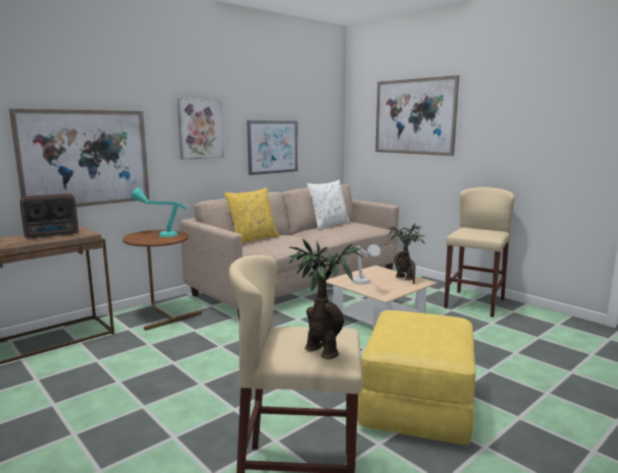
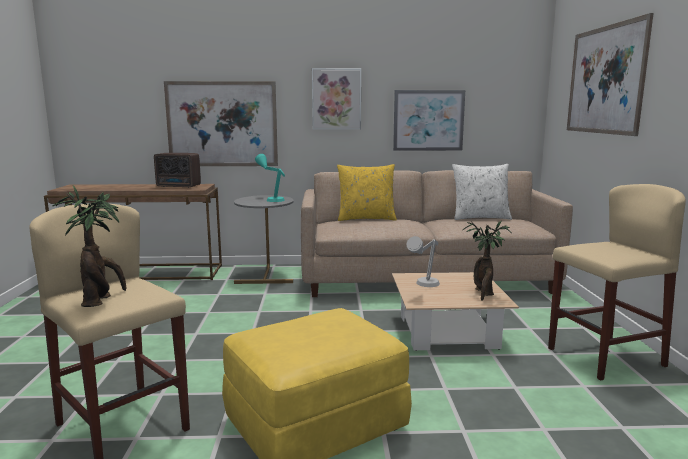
camera: 40 degrees right, 0 degrees up
(162, 314) = (266, 275): brown side table -> grey side table

